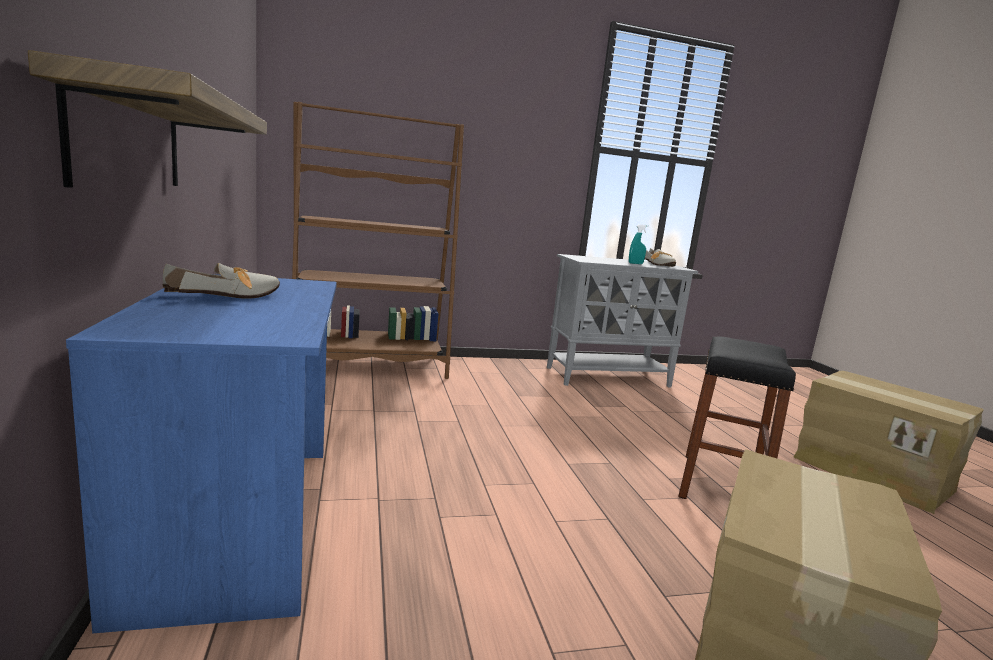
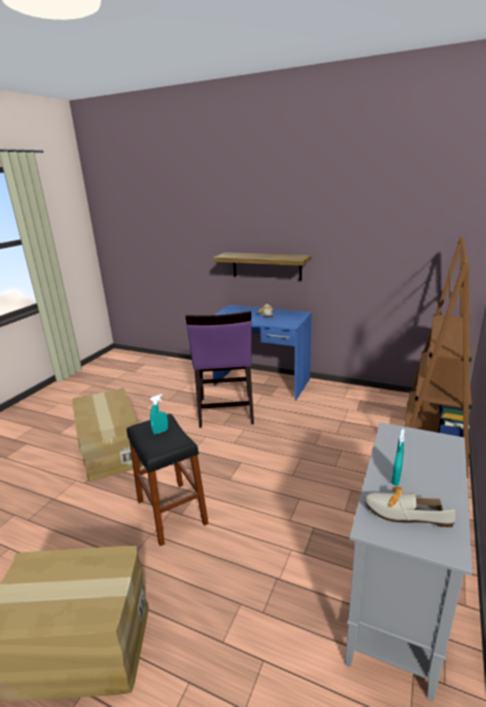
camera: 130 degrees right, 10 degrees up
(441, 529) = (225, 411): none -> purple chair
(747, 351) = (160, 431): none -> turquoise spray bottle

